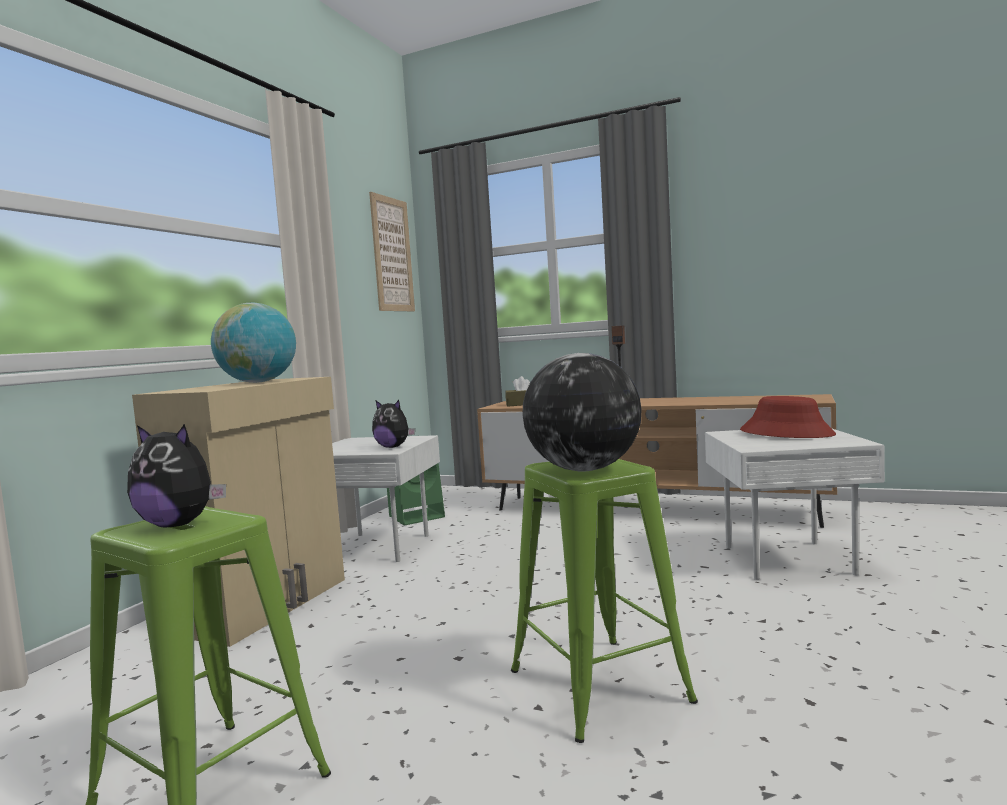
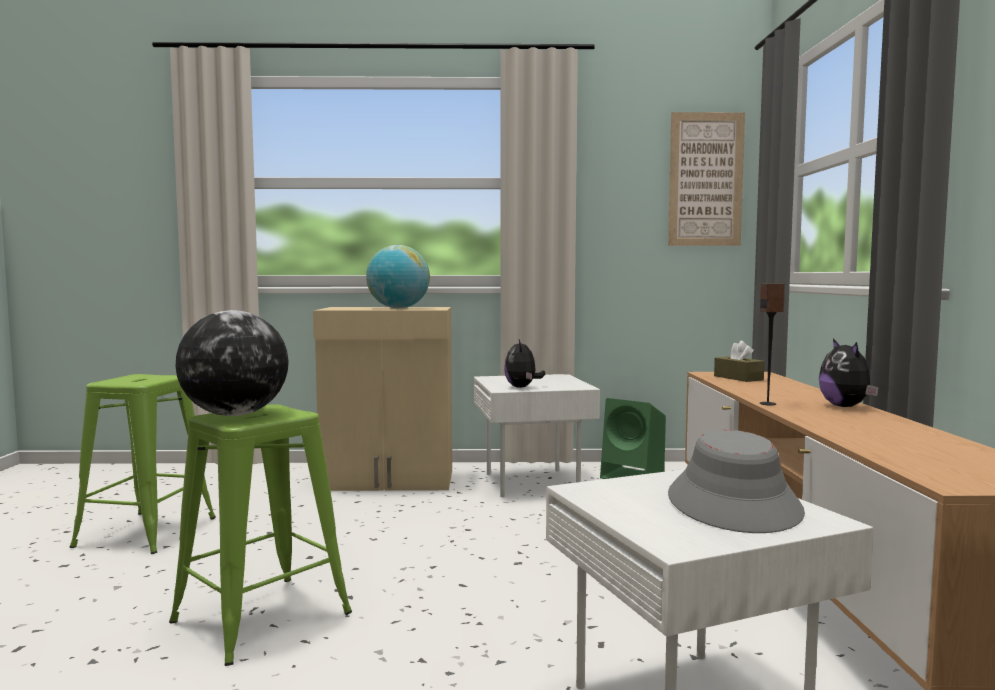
camera: 65 degrees right, 0 degrees up
(179, 524) = (140, 379): plush toy -> plush toy (846, 406)
(786, 433) = (734, 504): red hat -> grey hat

